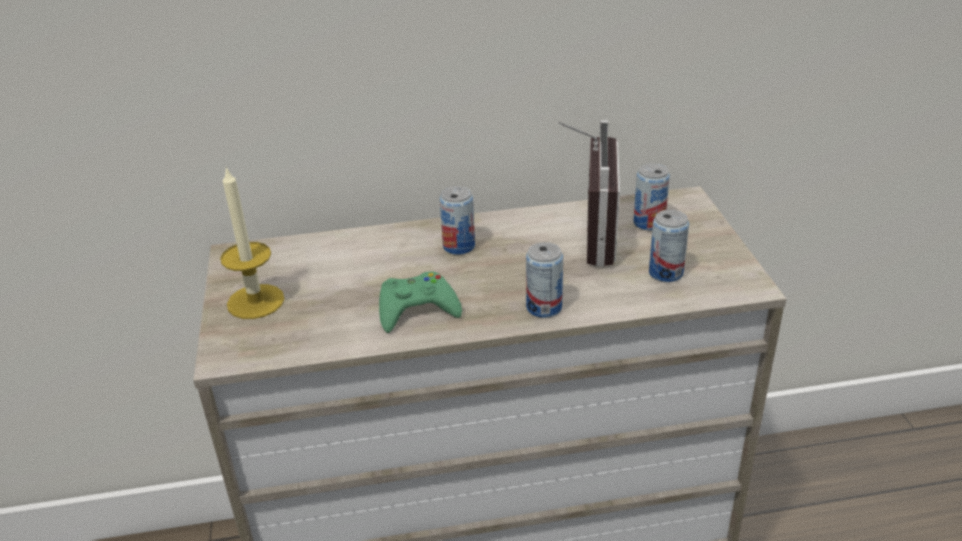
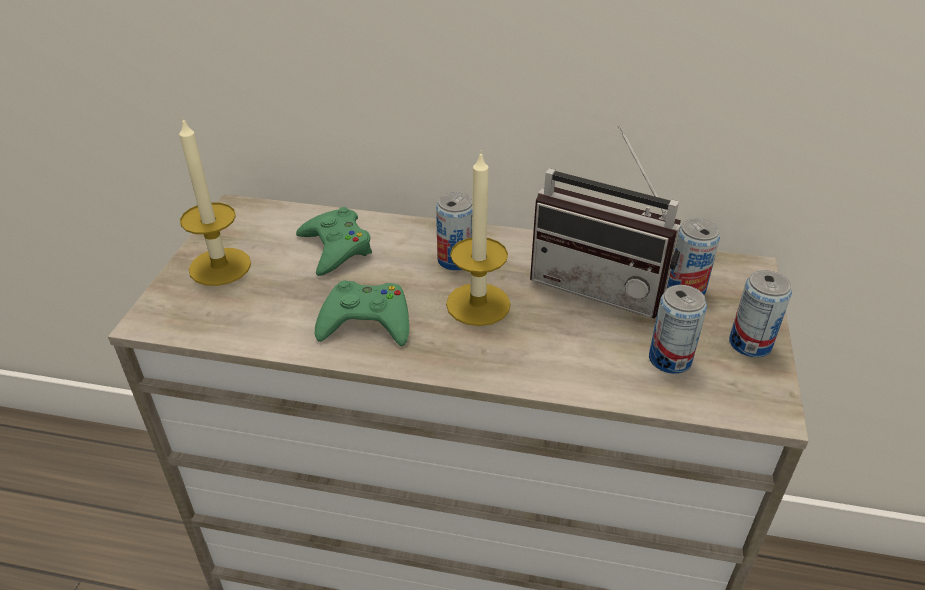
camera: 20 degrees right, 5 degrees up
(350, 262) = (336, 248): none -> green game controller
(499, 273) = (478, 304): none -> candle
(544, 307) = (501, 362): can -> can (750, 344)
(586, 235) = (602, 285): radio -> radio turned 90 degrees clockwise

